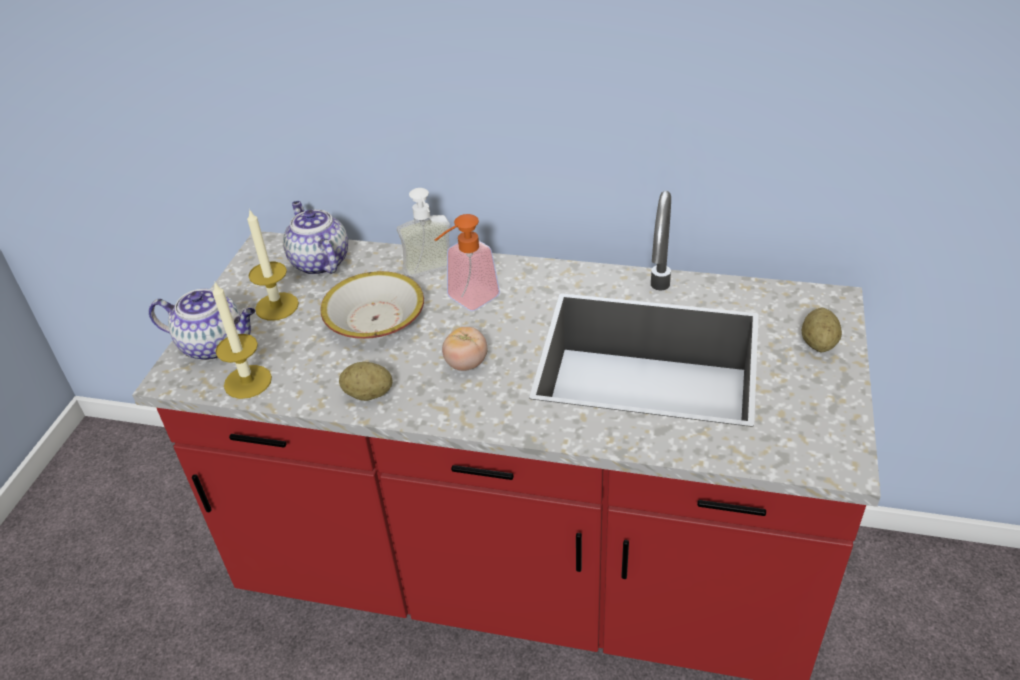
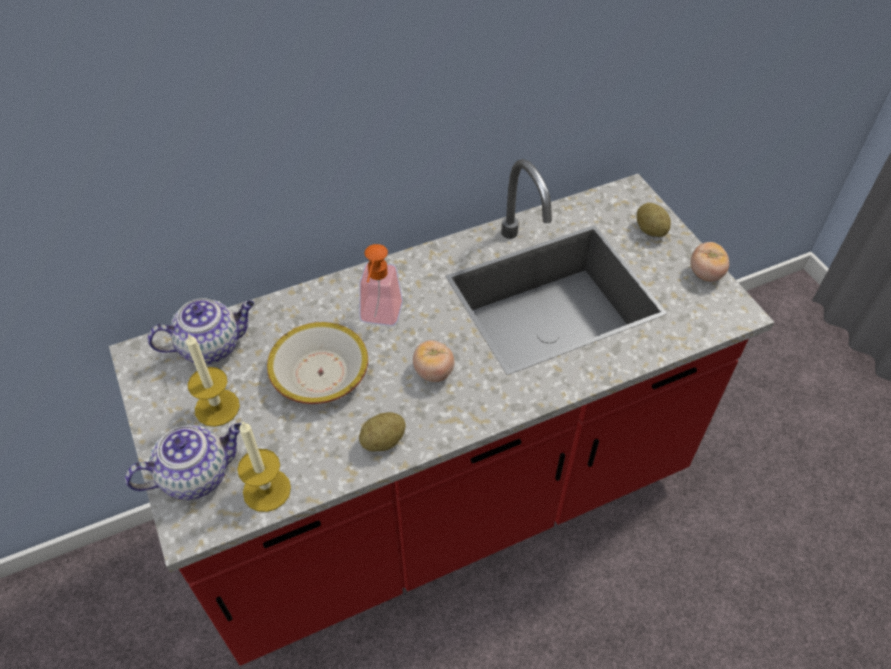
camera: 40 degrees left, 10 degrees up
(319, 262) = (212, 346): teapot -> teapot turned 135 degrees clockwise
(432, 274) = (326, 308): soap dispenser -> none
(841, 411) = (705, 274): none -> tomato

